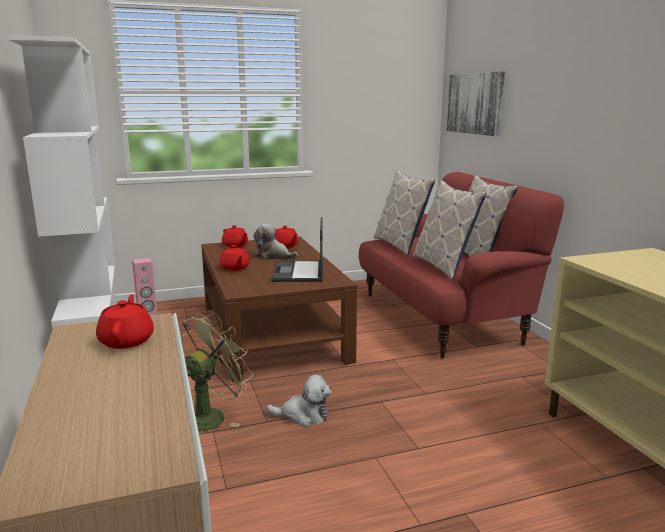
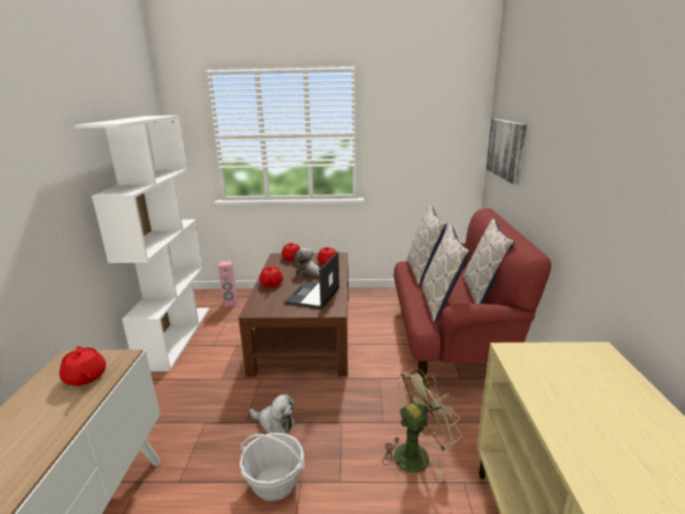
camera: 20 degrees right, 5 degrees up
(127, 340) = (85, 377): red teapot -> red teapot turned 135 degrees clockwise
(210, 415) = (212, 407): green fan -> green fan (417, 453)
(346, 464) = (274, 482): none -> basket

